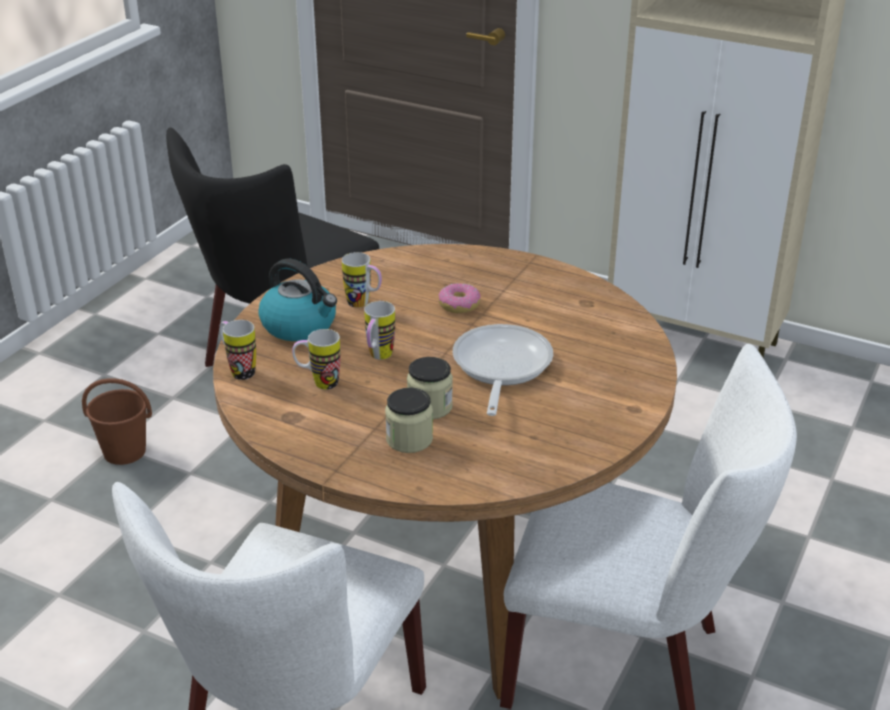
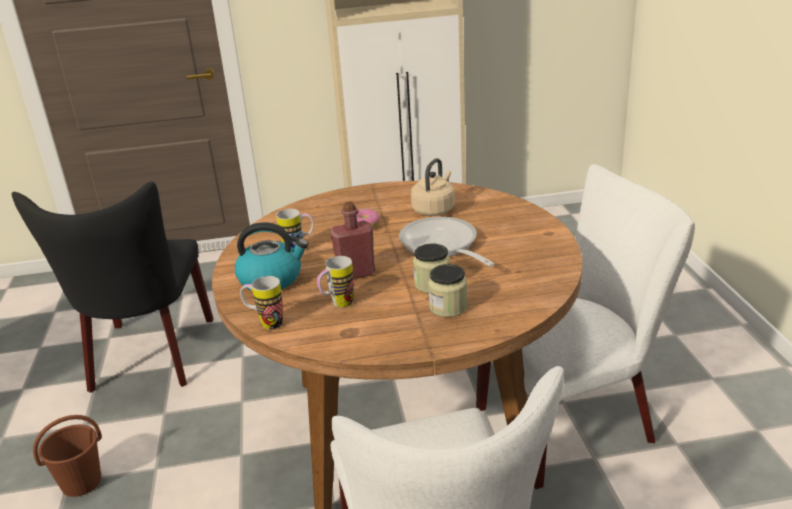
camera: 35 degrees left, 5 degrees down
(378, 357) = (355, 273): mug -> red bottle
(556, 319) = (434, 209): none -> beige kettle

